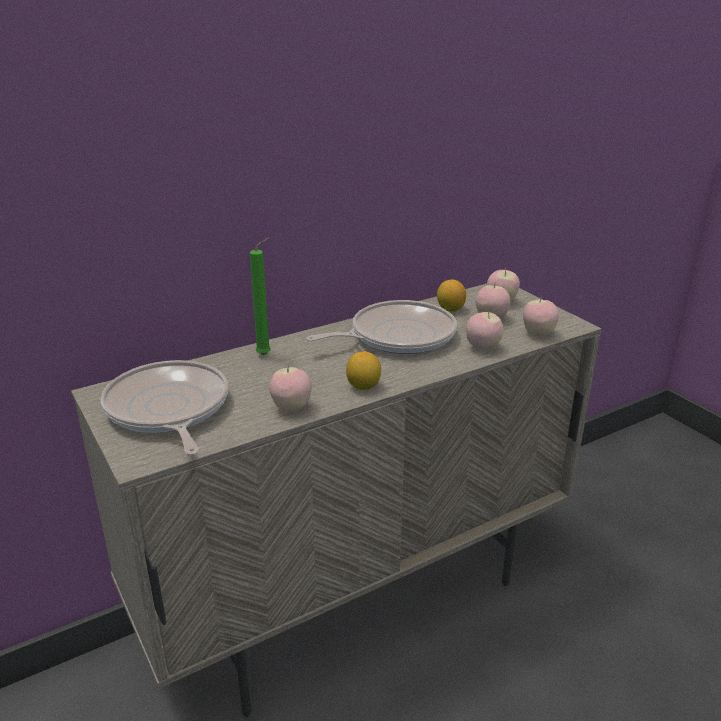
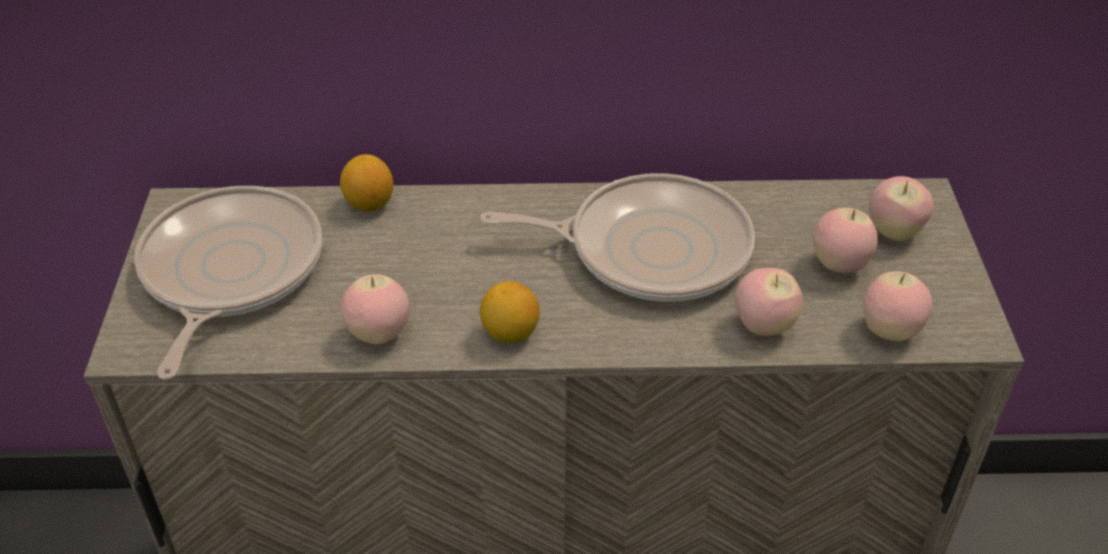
camera: 30 degrees right, 15 degrees up
(266, 355) = (430, 215): green candle -> none
(450, 309) = (788, 219): lemon -> lemon (369, 203)

